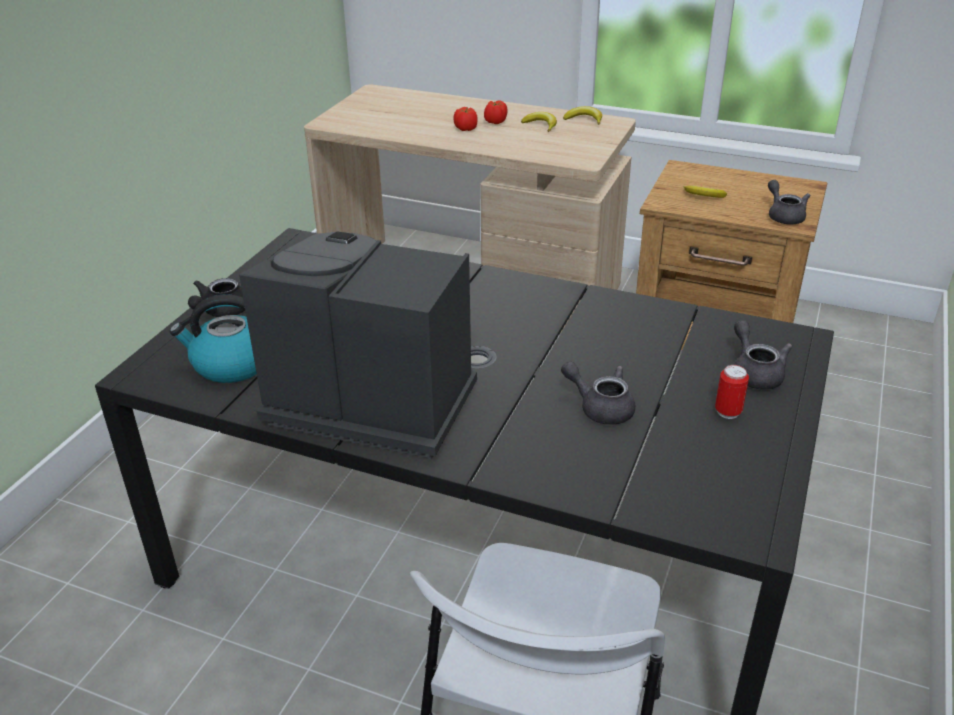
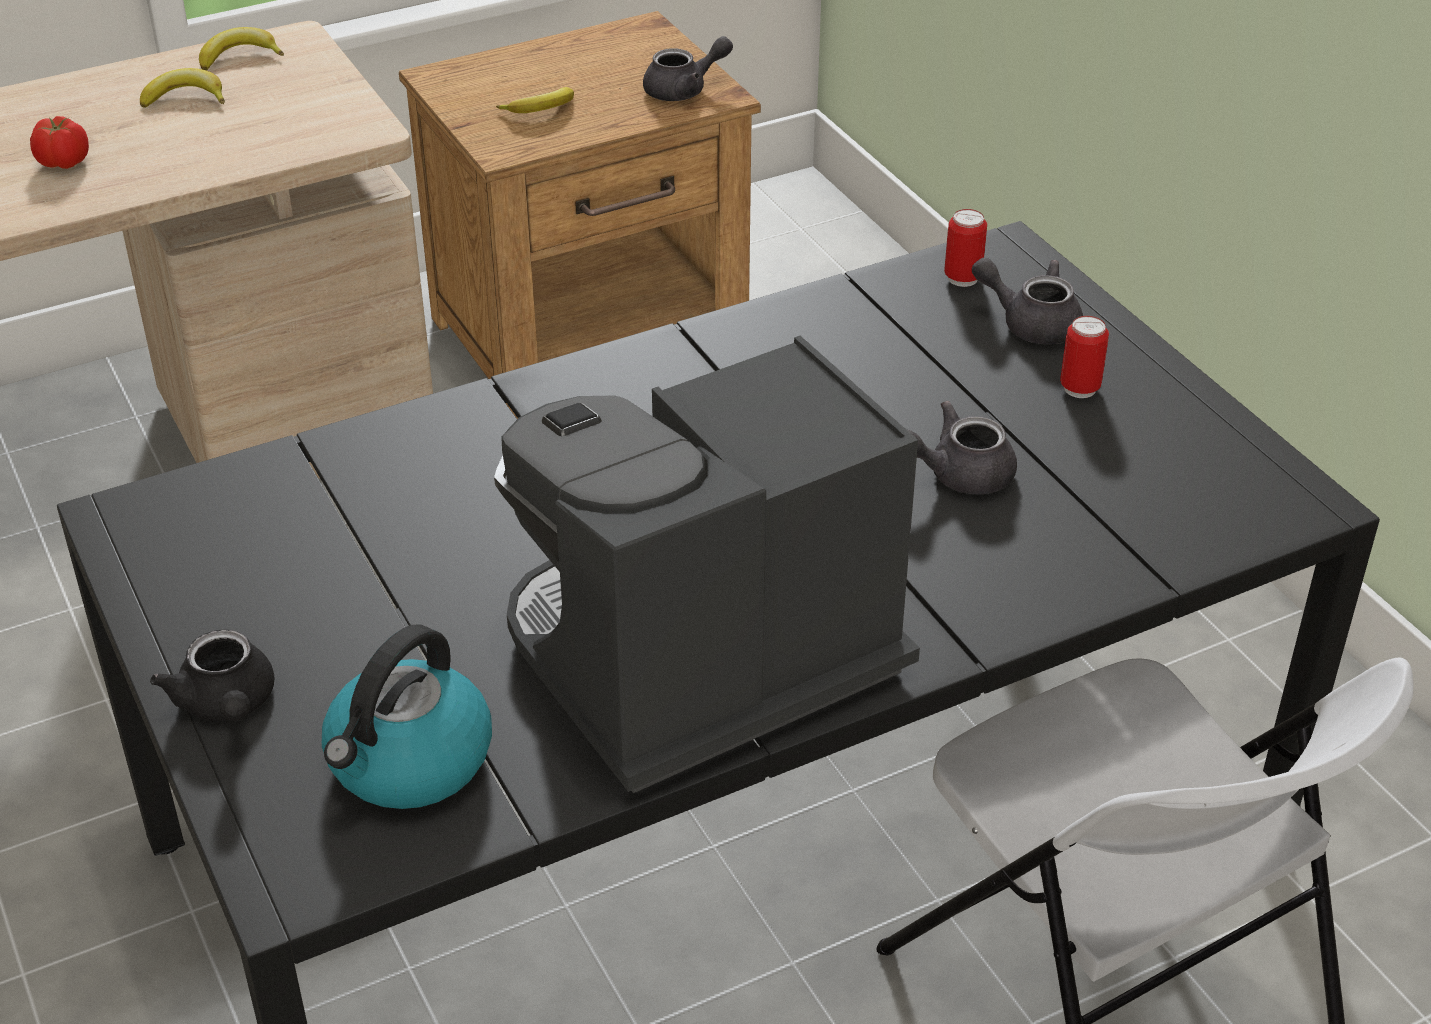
camera: 50 degrees left, 5 degrees up
(495, 122) = (93, 126): tomato -> none
(753, 337) = (962, 278): none -> can
(784, 216) = (684, 90): grey teapot -> grey teapot turned 135 degrees clockwise

